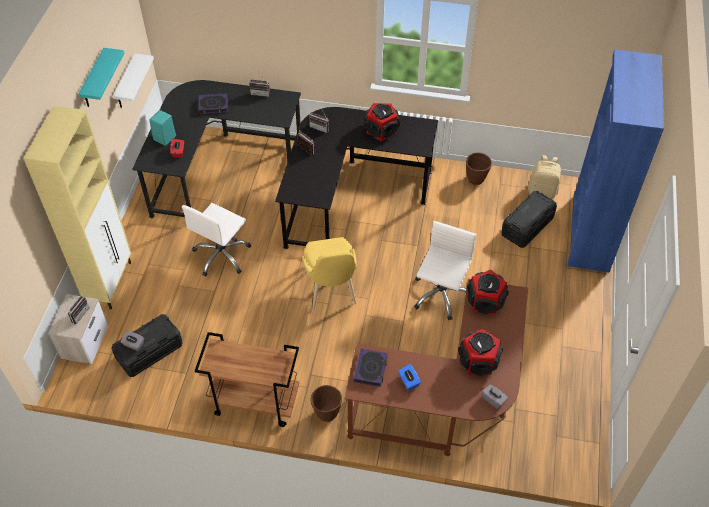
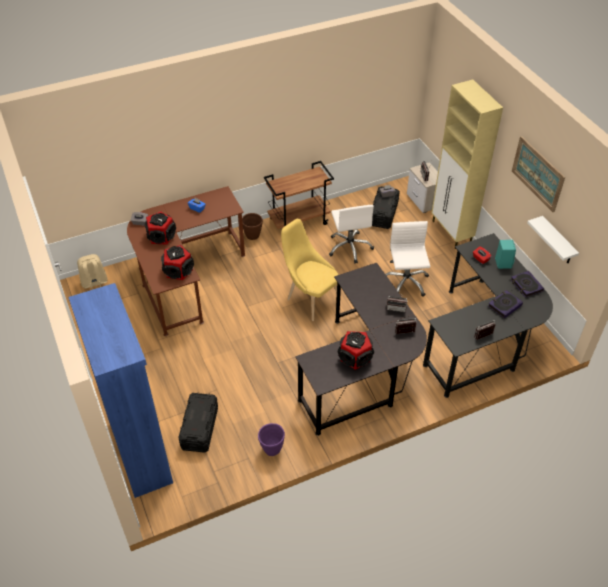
camera: 145 degrees right, 5 degrees down
(94, 80) = (537, 173): turquoise shelf -> picture
(370, 369) = (224, 204): book -> book (526, 285)
(440, 294) = (233, 336): white office chair -> white office chair (350, 247)
(476, 180) = (272, 449): brown planter -> purple planter
(542, 191) = (205, 473): beige backpack -> beige backpack (94, 283)

